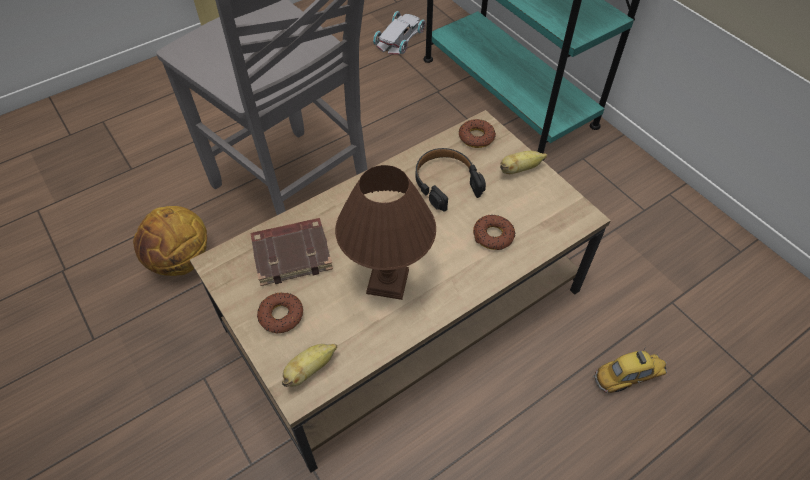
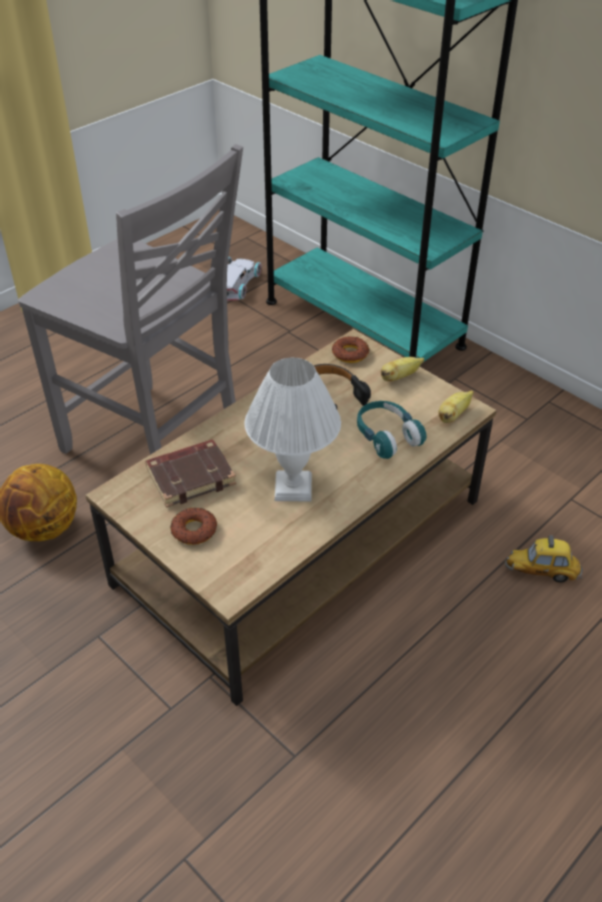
camera: 10 degrees left, 10 degrees down
(310, 369) = (235, 571): banana -> banana (453, 415)
(388, 282) = (294, 488): brown table lamp -> white table lamp
(493, 236) = (387, 436): donut -> turquoise headphones
(628, 377) = (541, 572): toy car -> toy car turned 150 degrees counterclockwise

